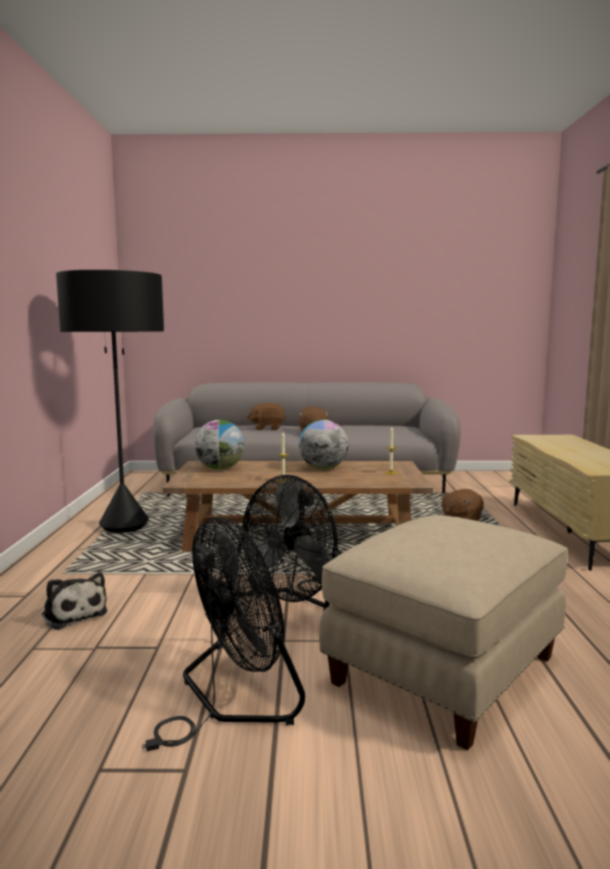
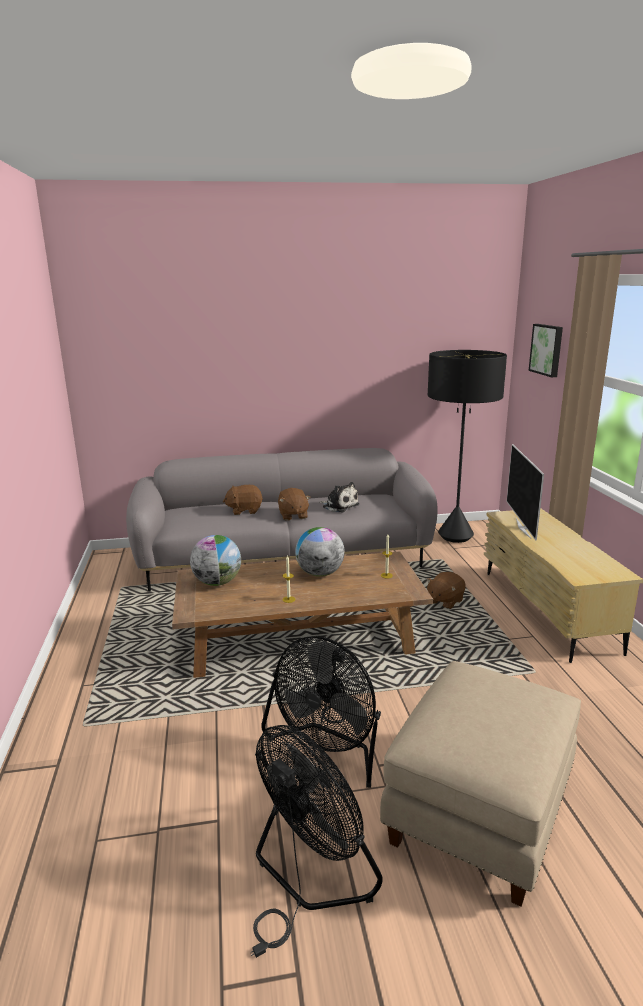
camera: 10 degrees left, 10 degrees up
(73, 614) = (118, 785): plush toy -> plush toy (339, 506)
(124, 527) = (120, 646): black floor lamp -> black floor lamp (455, 537)
(548, 443) = (524, 528): none -> television
(580, 278) = (547, 349): none -> picture

